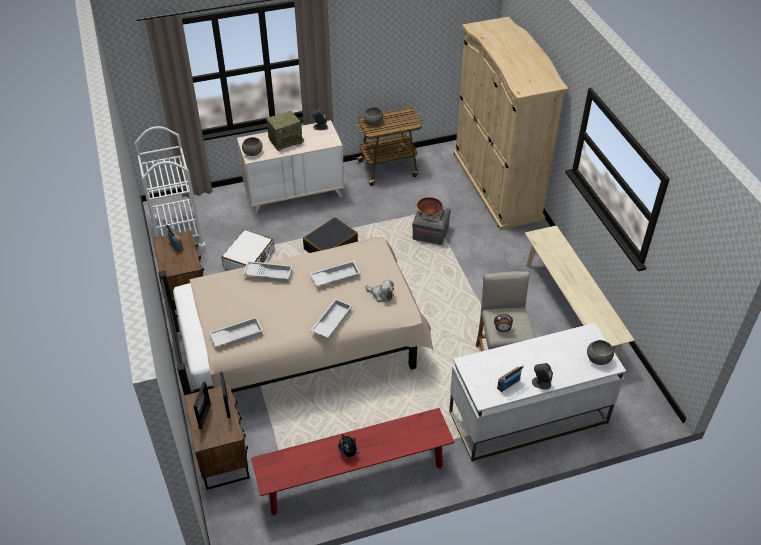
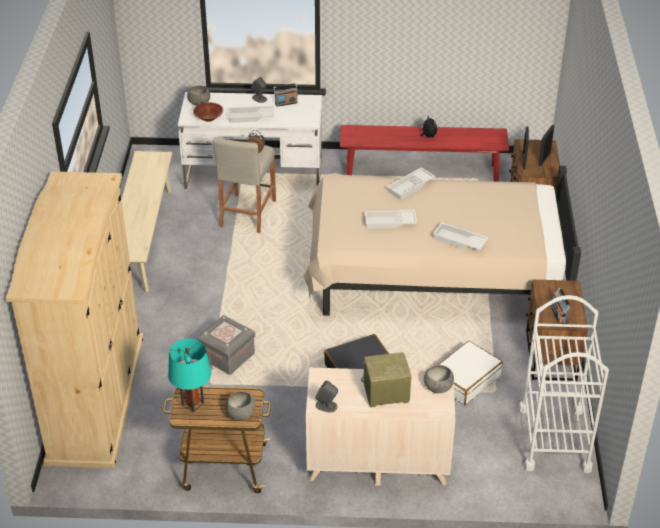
camera: 160 degrees left, 5 degrees down
(237, 335) = (505, 196): white tray -> white tray (250, 117)
(381, 295) = (351, 197): plush toy -> none
(405, 120) = (192, 404): none -> turquoise table lamp
(429, 212) = (227, 334): brown bowl -> brown bowl (208, 118)

